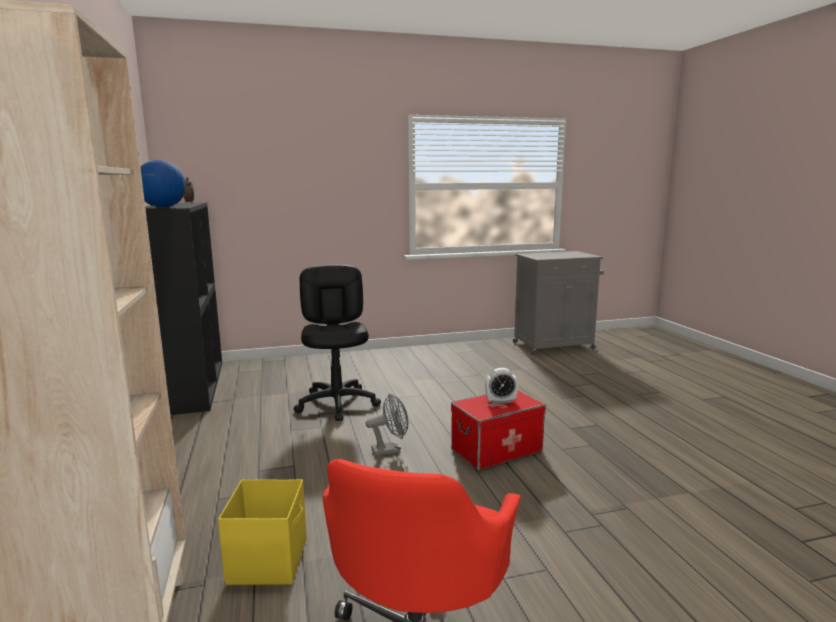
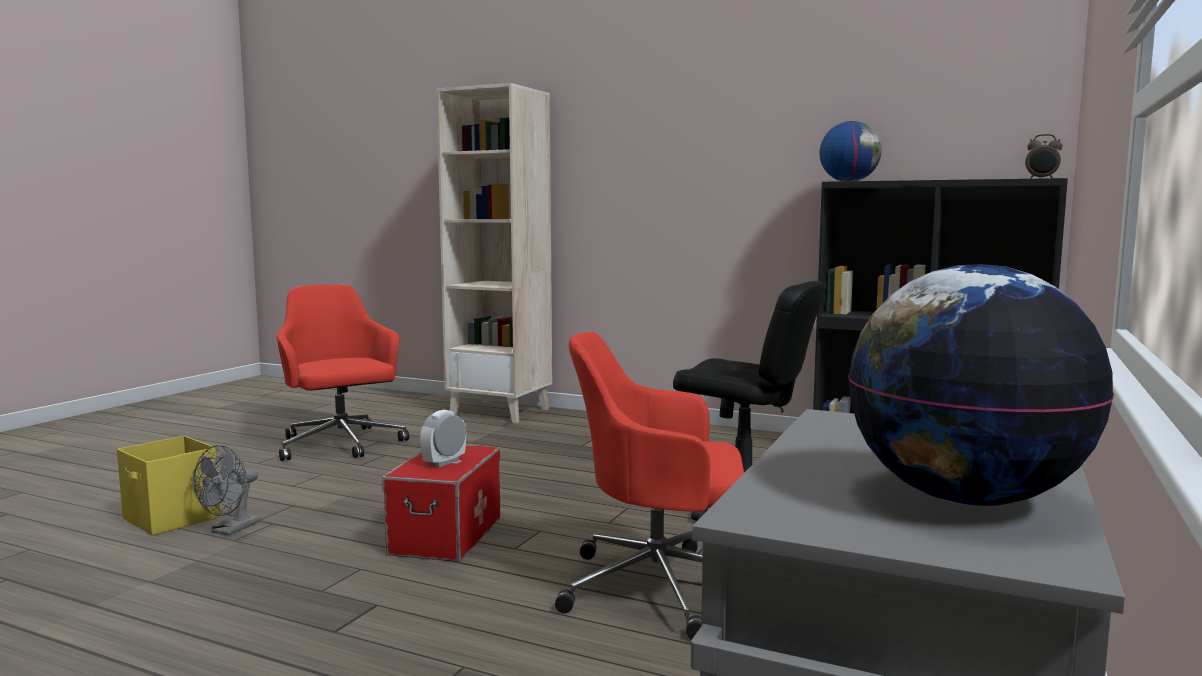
camera: 130 degrees right, 5 degrees down
(269, 560) = (489, 437): yellow storage box -> yellow storage box (171, 519)
(390, 450) = (558, 495): grey fan -> grey fan (230, 530)
(459, 392) = (659, 588): none -> red office chair
(563, 253) = (965, 498): none -> globe

